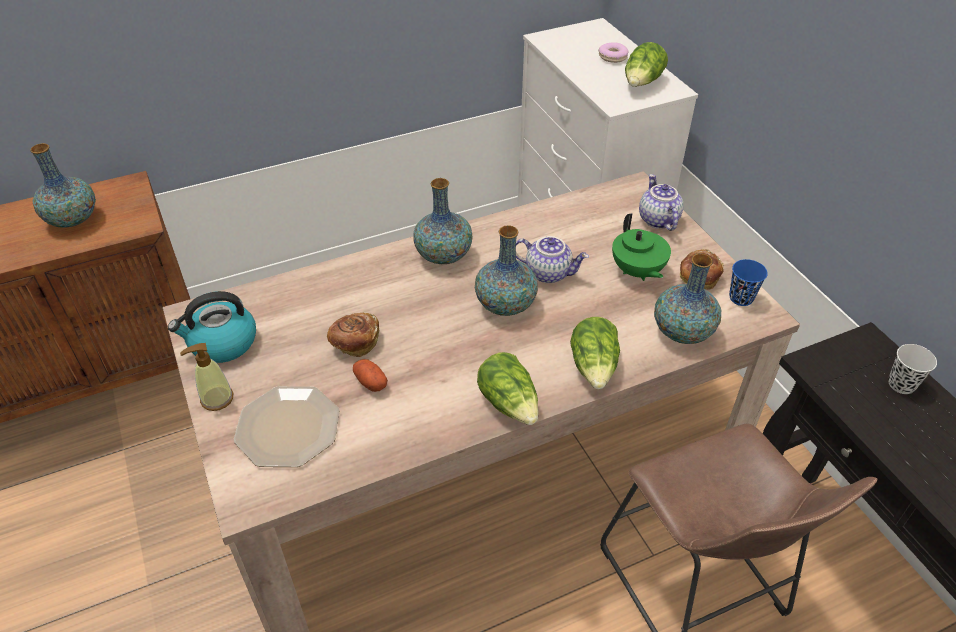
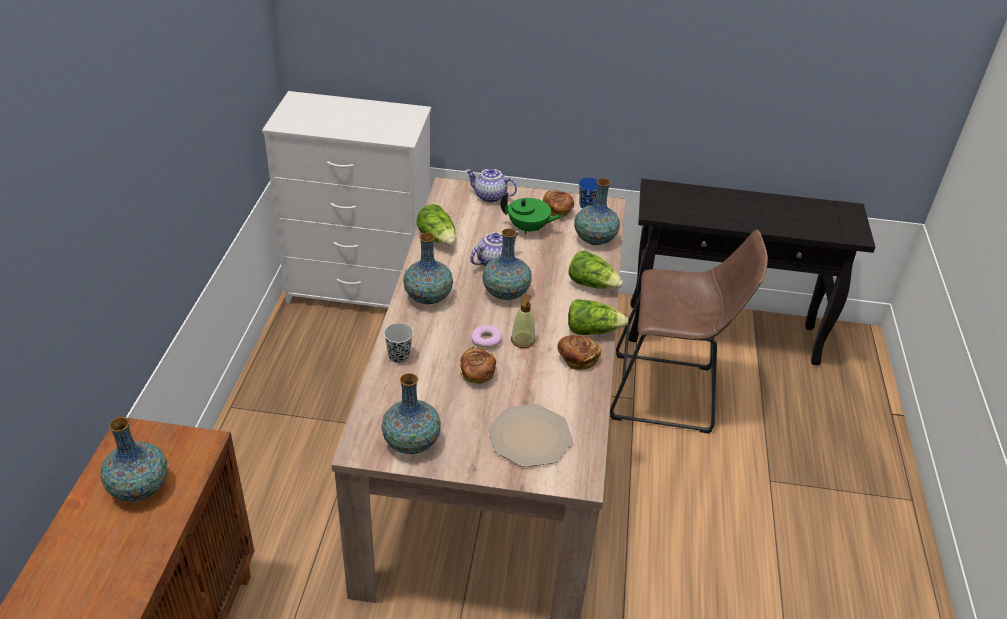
camera: 60 degrees left, 5 degrees down
(216, 399) = (469, 464): soap dispenser -> soap dispenser (522, 340)
(222, 343) = (411, 442): kettle -> vase
(370, 382) = (521, 381): potato -> none
(446, 411) = (577, 359): none -> bread
(612, 57) = (345, 112): donut -> donut (486, 341)
(642, 83) = (392, 117): lettuce -> lettuce (438, 238)
(901, 384) = (690, 195): black cup -> black cup (399, 356)

